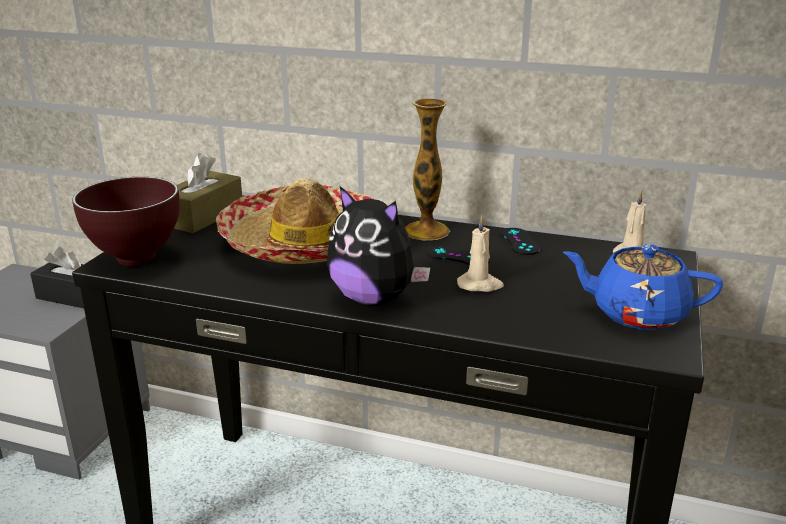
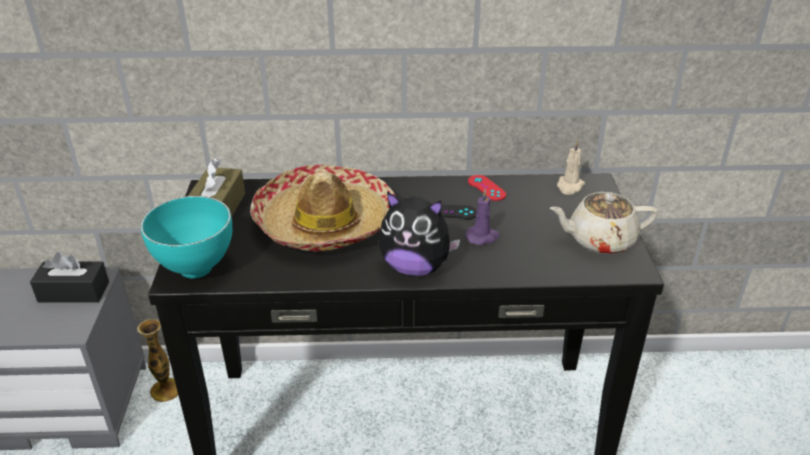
camera: 20 degrees left, 10 degrees up
(135, 259) = (195, 269): brown bowl -> turquoise bowl
(426, 231) = (411, 190): vase -> vase (166, 390)
(480, 285) = (483, 237): beige candle -> purple candle
(519, 241) = (486, 188): black game controller -> red game controller
(636, 313) = (599, 240): blue teapot -> beige teapot

